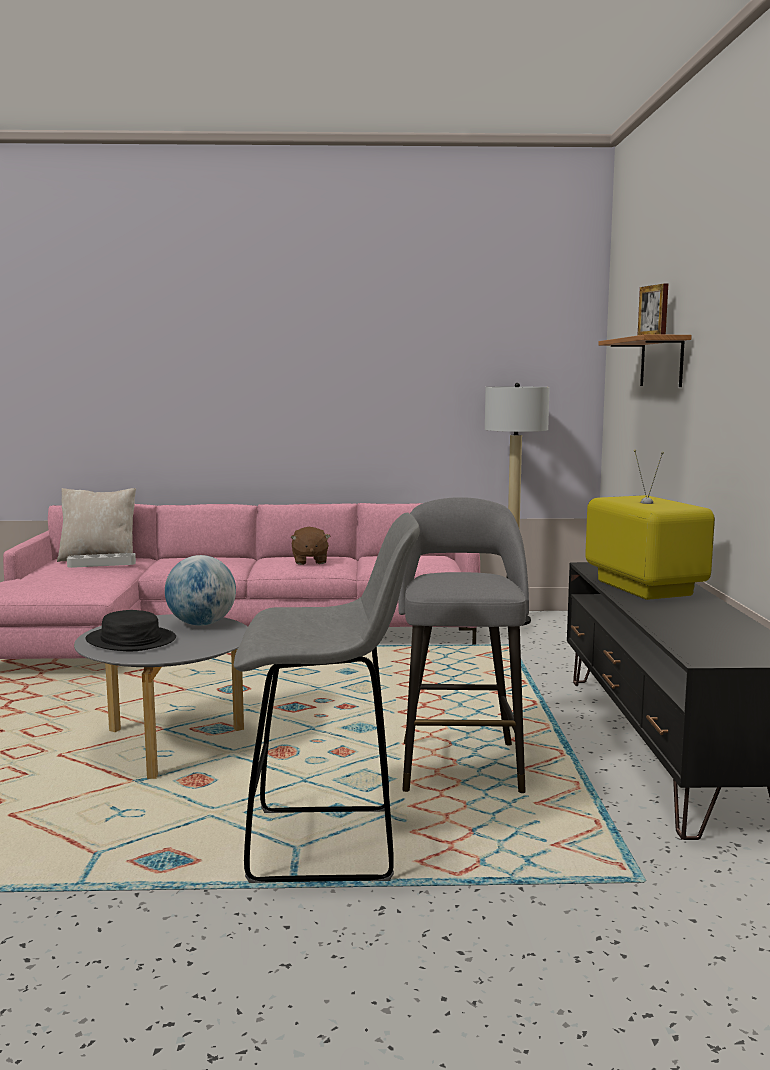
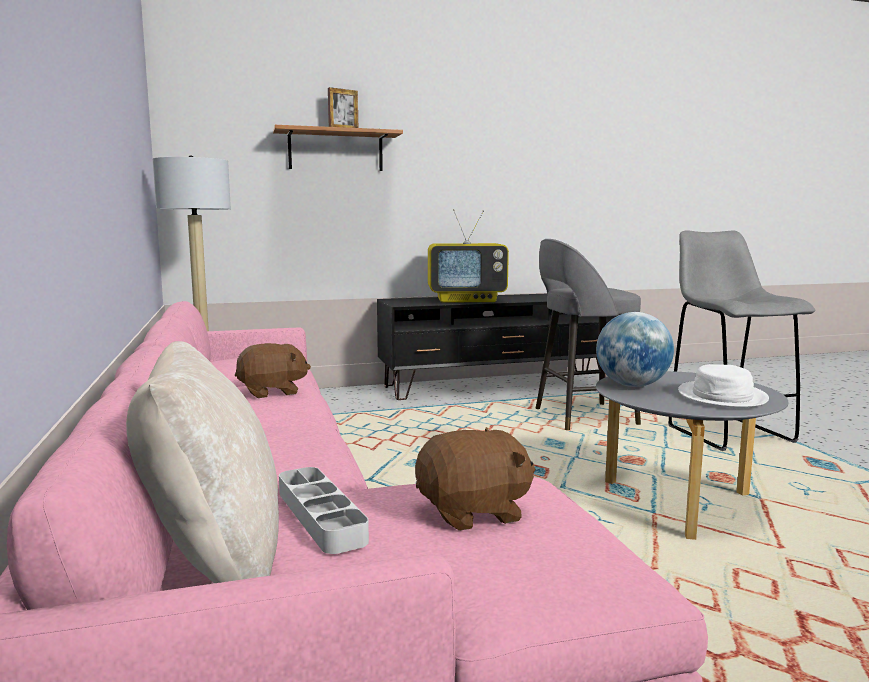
camera: 105 degrees left, 0 degrees up
(70, 579) = (474, 512): none -> brown plush toy
(130, 640) = (722, 396): black hat -> white hat
(642, 588) = (467, 300): television -> television turned 150 degrees counterclockwise

